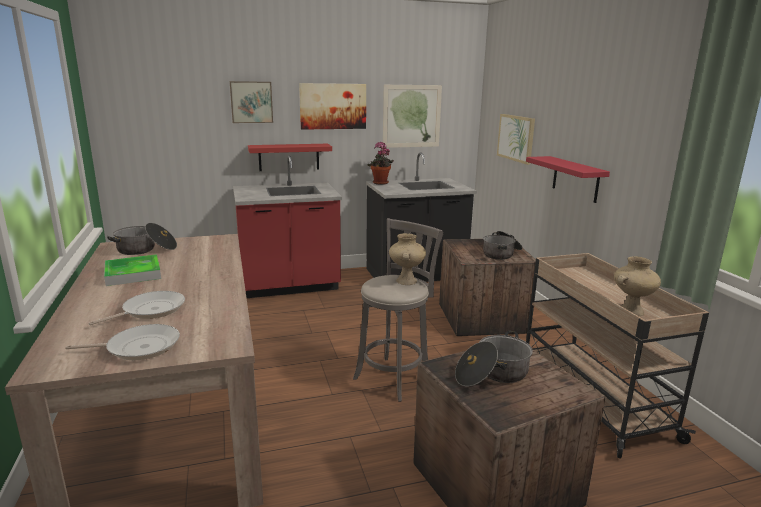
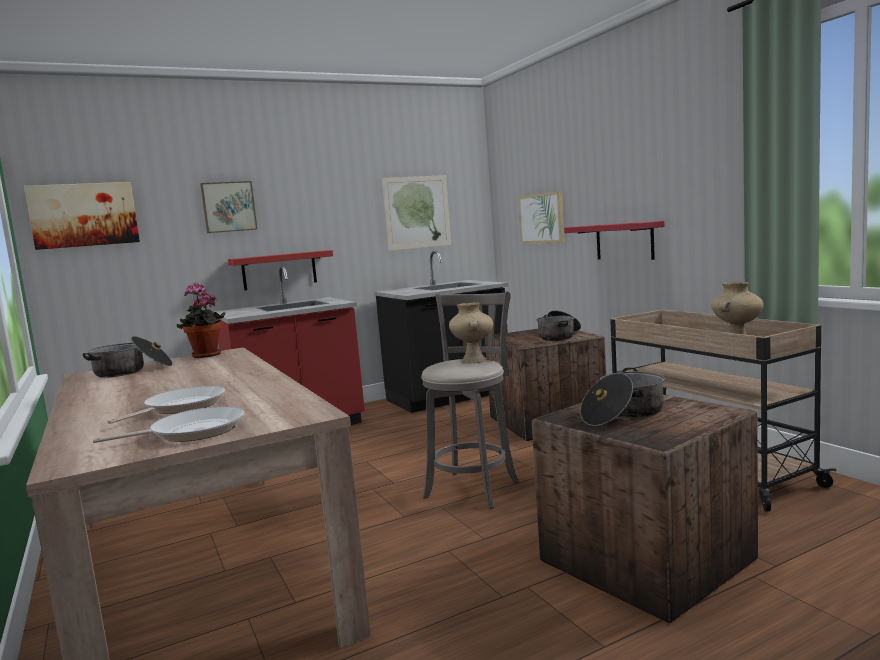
camera: 10 degrees left, 10 degrees down
(133, 274) = (131, 387): tray -> none
(333, 106) = (326, 206): picture -> picture (84, 215)
(380, 183) = (393, 290): potted plant -> potted plant (206, 356)

